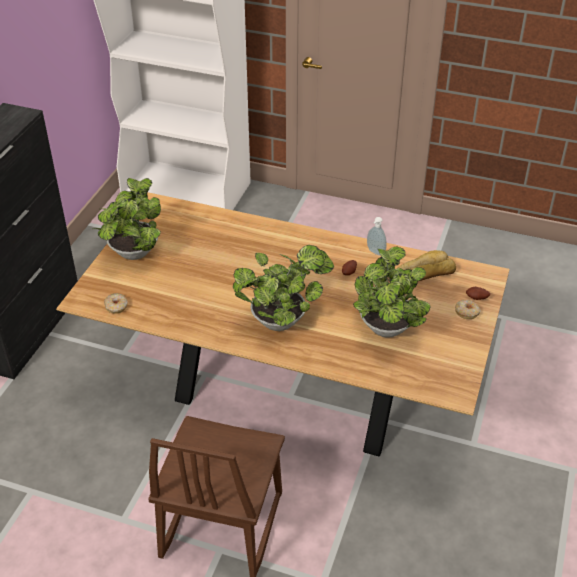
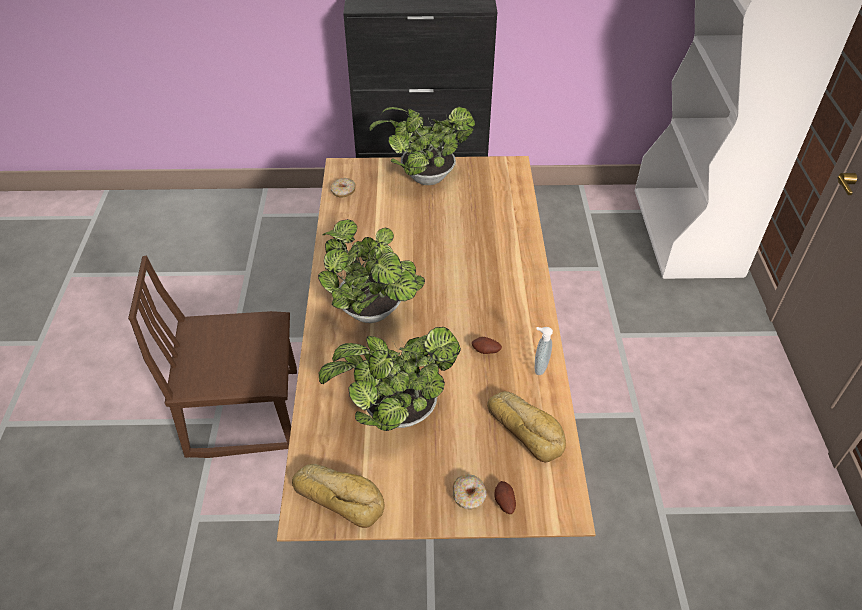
camera: 70 degrees right, 5 degrees up
(448, 374) = (339, 496): none -> bread

